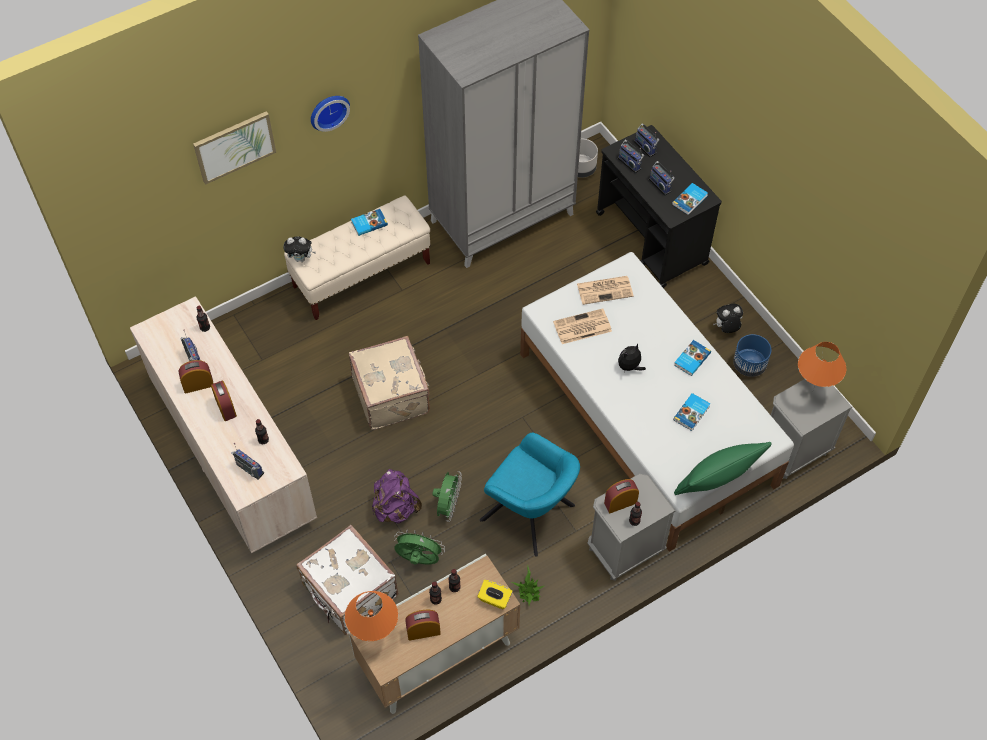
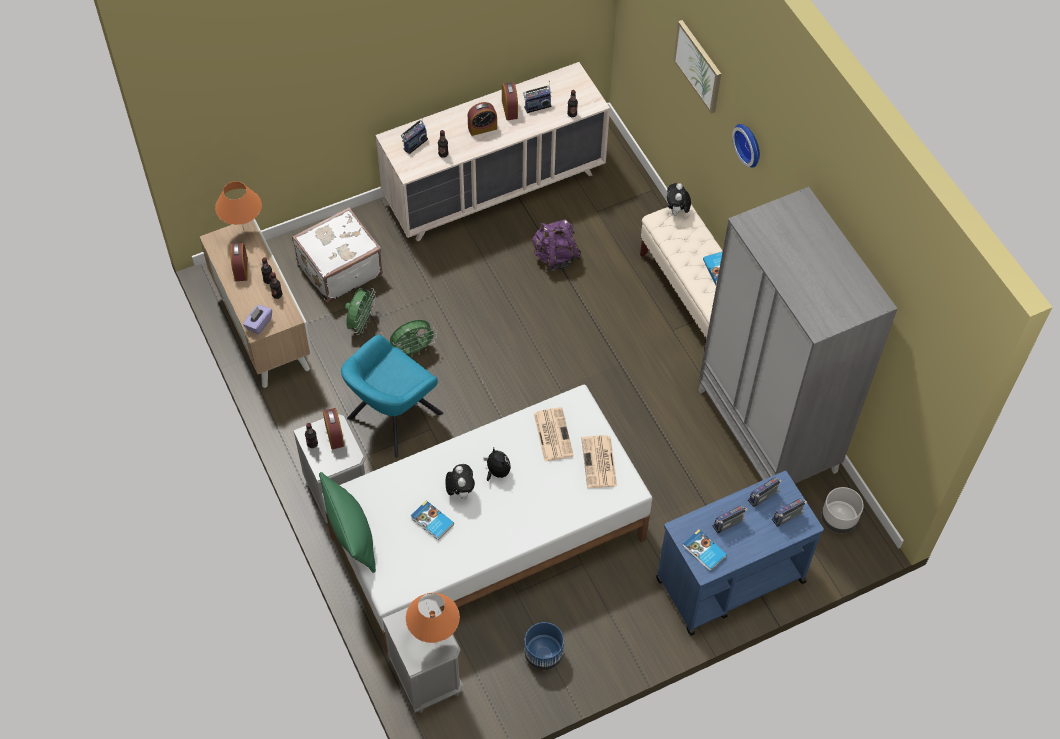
camera: 95 degrees right, 0 degrees up
(392, 395) = (544, 313): beige suitcase -> none
(396, 508) = (418, 308): purple backpack -> purple backpack (555, 257)
(448, 506) = (413, 350): green fan -> green fan turned 45 degrees counterclockwise
(494, 599) = (259, 324): yellow tissue box -> purple tissue box
(529, 591) = (312, 408): potted plant -> none
(652, 239) = (729, 580): black cart -> blue cart
(691, 359) = (499, 532): book -> none
(726, 328) = (595, 639): plush toy -> plush toy (460, 491)

